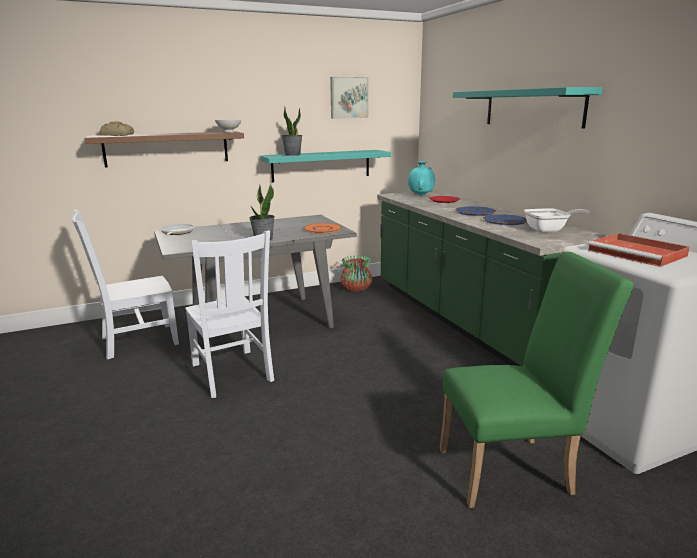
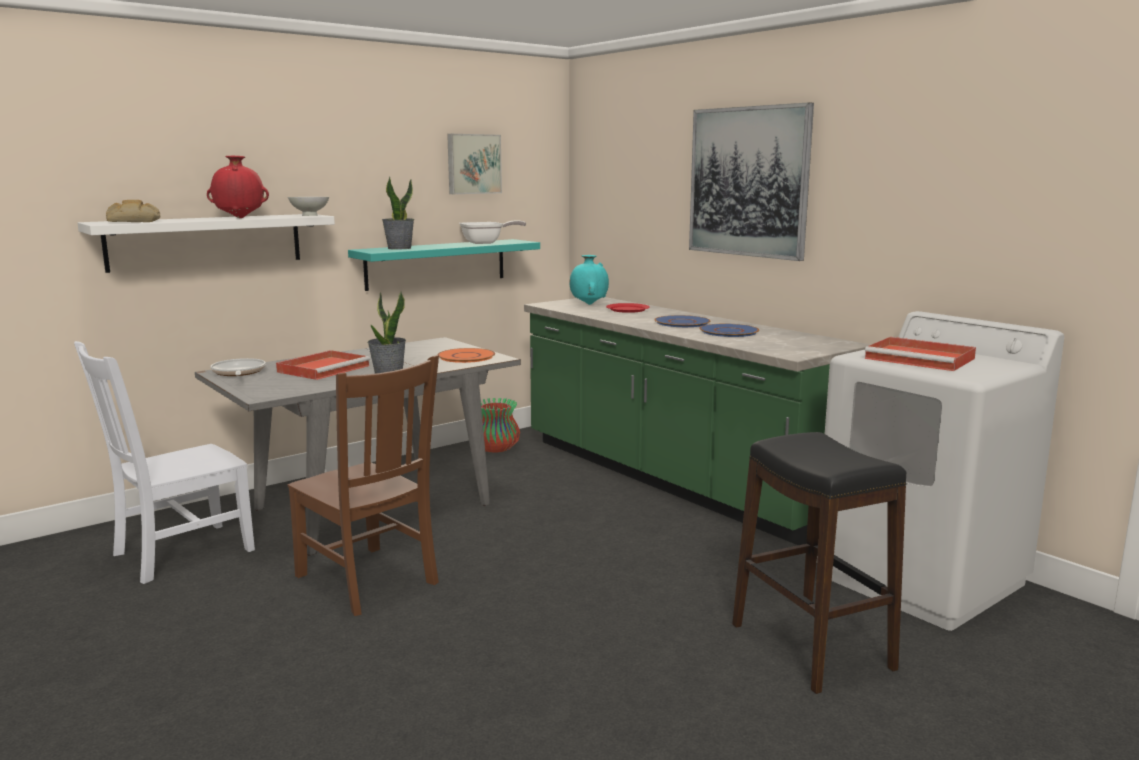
camera: 15 degrees left, 5 degrees down
(167, 148) = (206, 241): brown shelf -> white shelf
(183, 133) = (240, 218): none -> red vase
(229, 232) = (324, 368): none -> red tray
(232, 374) = (368, 581): white chair -> brown chair
(514, 470) = (812, 646): green chair -> black stool
(532, 108) = (748, 182): turquoise shelf -> picture
(549, 230) = (793, 340): frying pan -> frying pan (486, 243)

